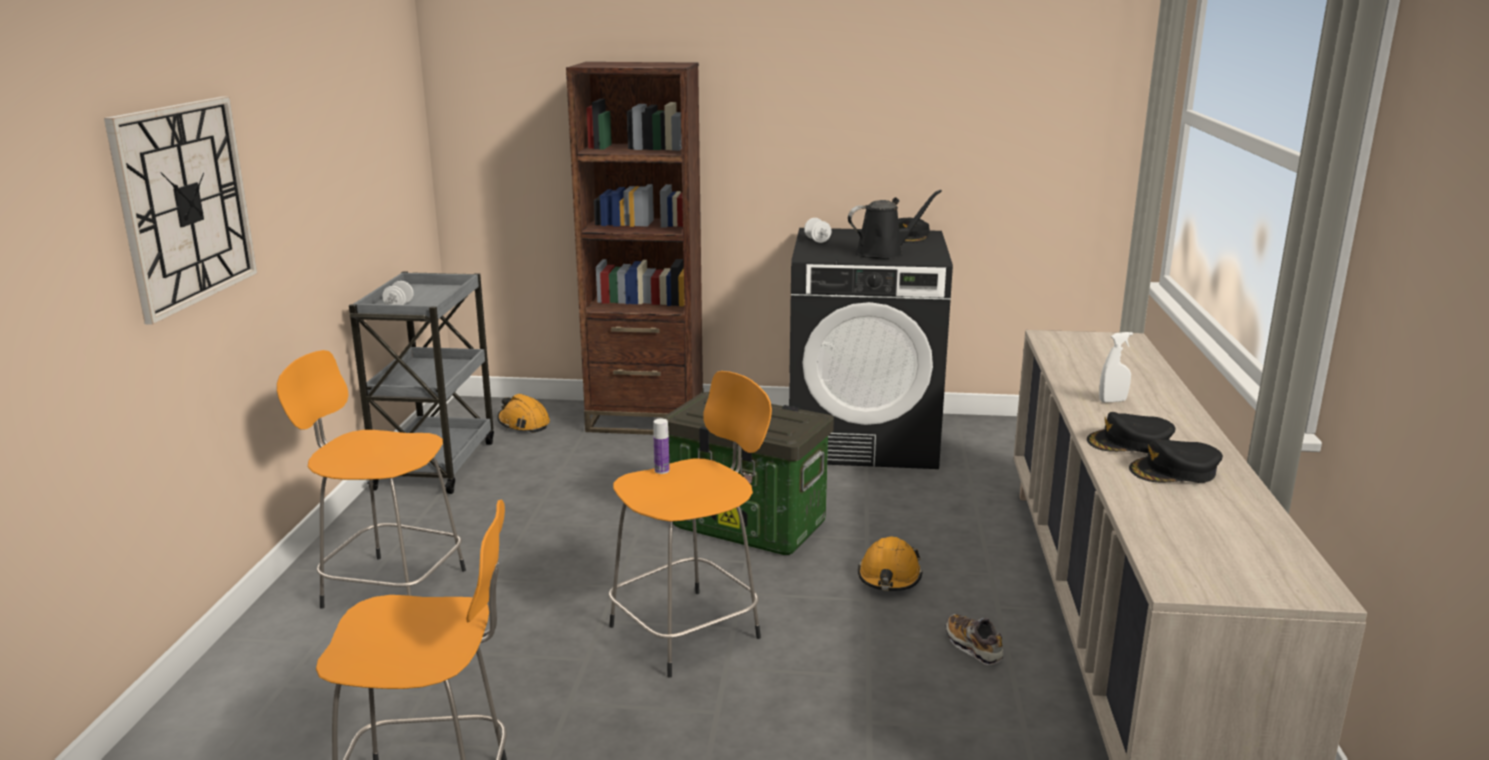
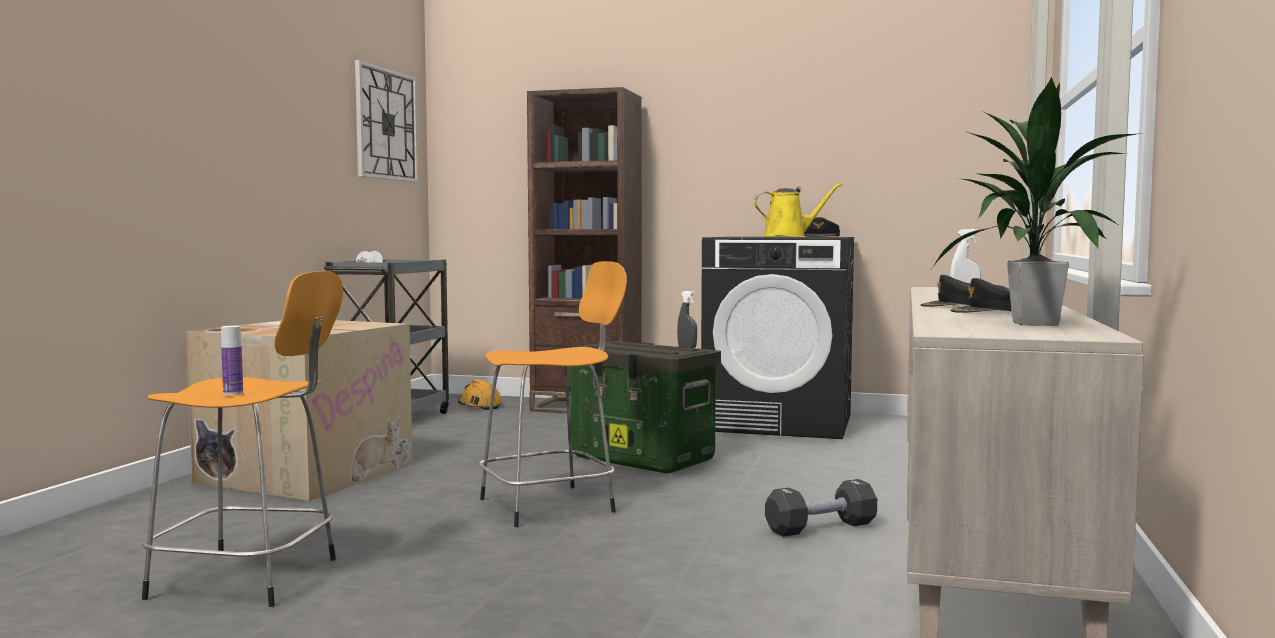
camera: 10 degrees right, 15 degrees down
(185, 204) = (176, 116): wall clock -> wall clock (386, 124)
(390, 587) = (306, 472): orange stool -> cardboard box
(662, 470) = (535, 350): bottle -> bottle (233, 393)
(794, 410) = (687, 347): none -> grey spray bottle
(817, 240) = (735, 236): white dumbbell -> none
(884, 253) = (789, 236): black watering can -> yellow watering can
(889, 577) = (760, 489): orange hard hat -> none
(973, 647) = (821, 527): shoe -> black dumbbell
(1237, 531) = (1035, 323): none -> potted plant

